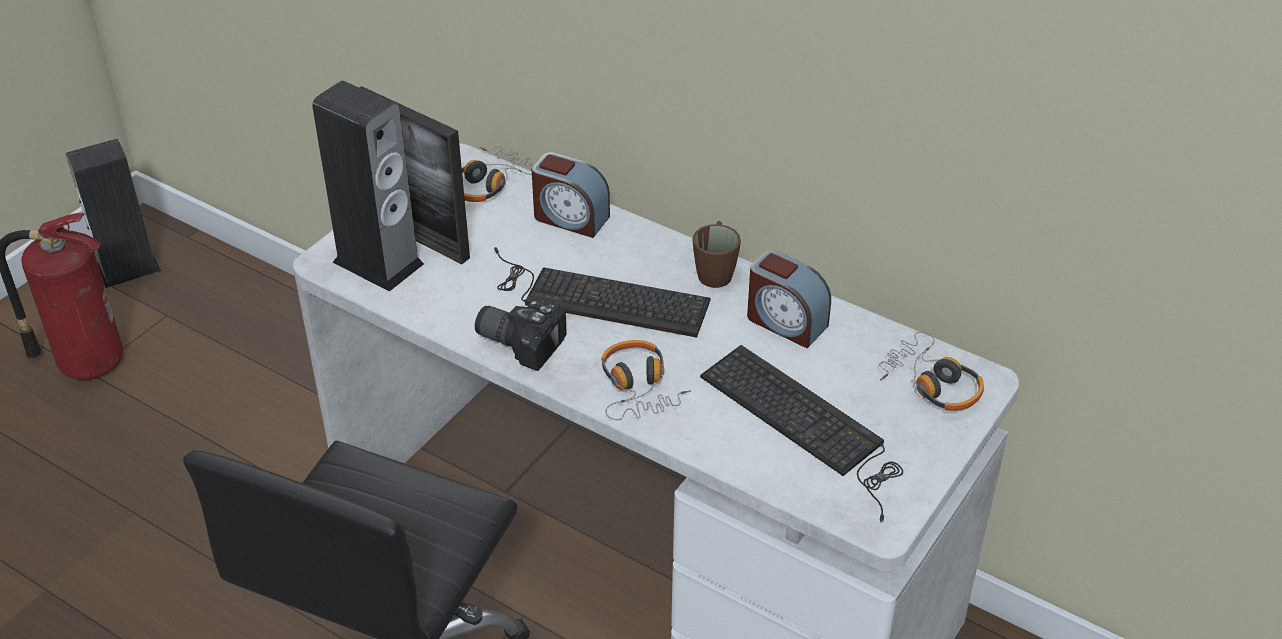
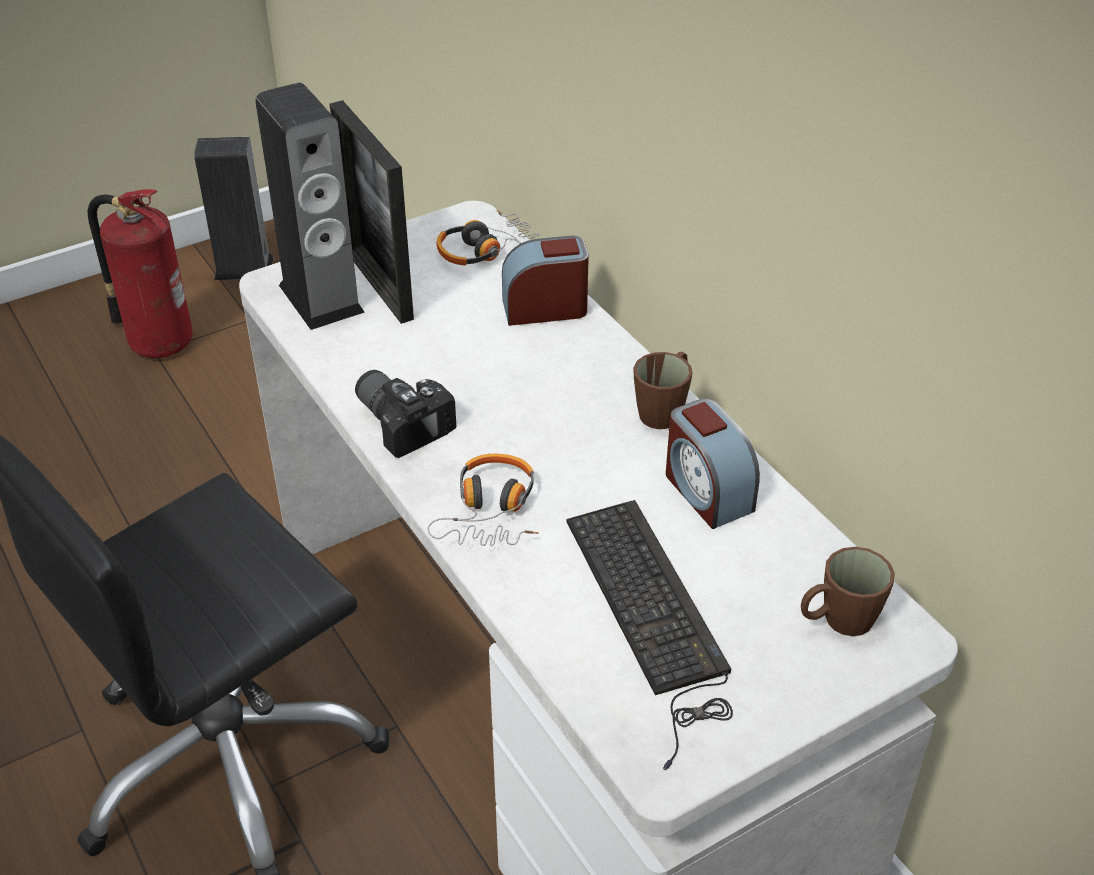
camera: 25 degrees right, 0 degrees up
(570, 218) = (545, 308): alarm clock -> alarm clock turned 120 degrees clockwise
(596, 297) = (515, 398): keyboard -> none
(931, 383) = (838, 621): headphones -> brown mug

